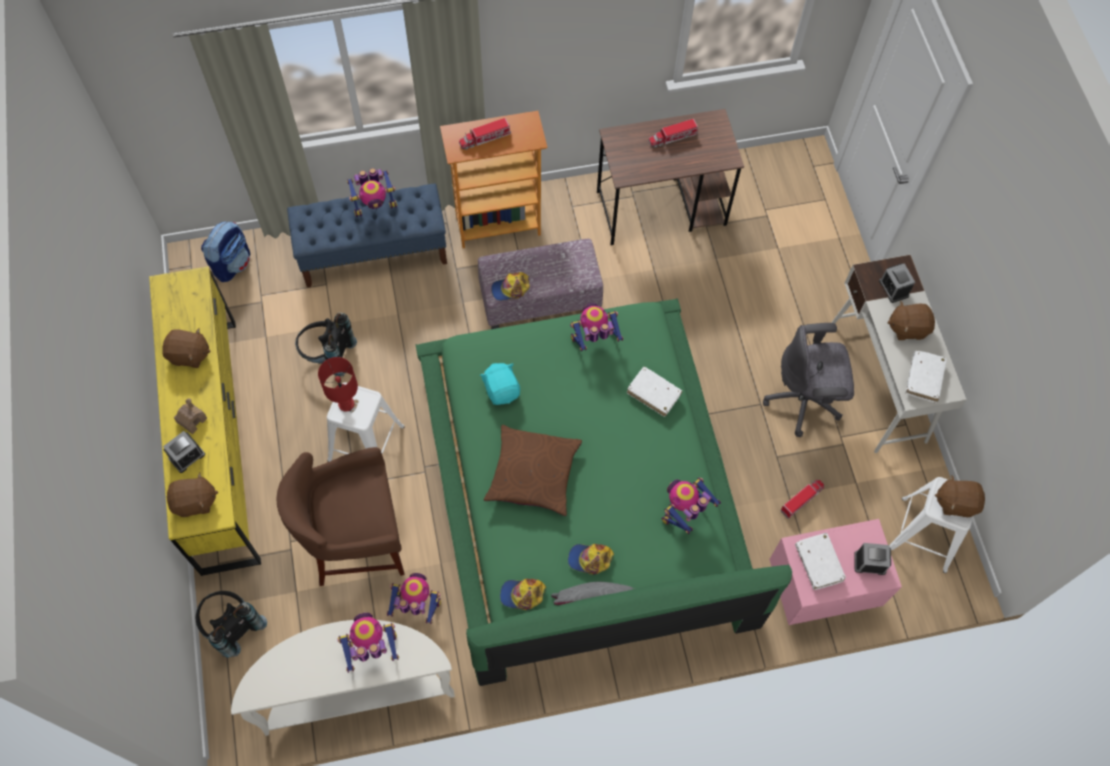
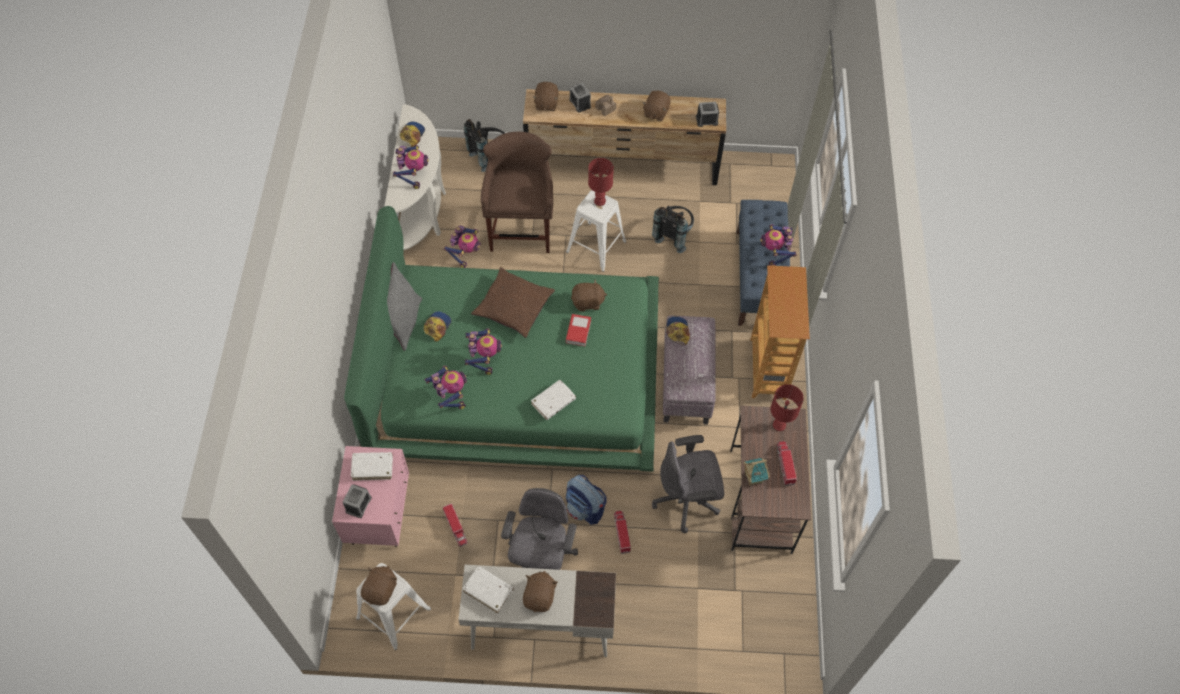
camera: 105 degrees right, 5 degrees down
(219, 442) = (622, 165): yellow dresser -> brown dresser
(232, 263) = (768, 190): backpack -> backpack (585, 508)
(485, 138) = (787, 295): toy truck -> toy truck (621, 533)
(501, 390) = (588, 302): turquoise plush toy -> brown plush toy
(522, 595) = (428, 281): cap -> cap (412, 135)
(548, 390) = (578, 331): none -> book
(594, 339) = (613, 373): toy robot -> toy robot (484, 359)
(628, 149) = (779, 425): none -> red table lamp
(685, 275) = (687, 500): none -> grey office chair
(699, 163) = (752, 478): none -> toy house
(893, 288) = (582, 599): alarm clock -> alarm clock (706, 120)

